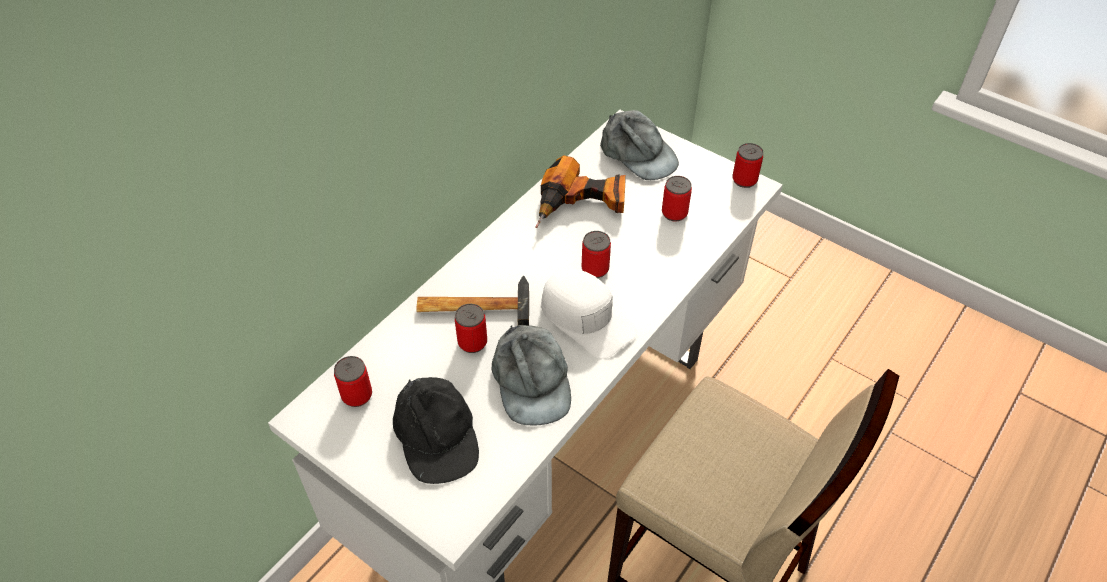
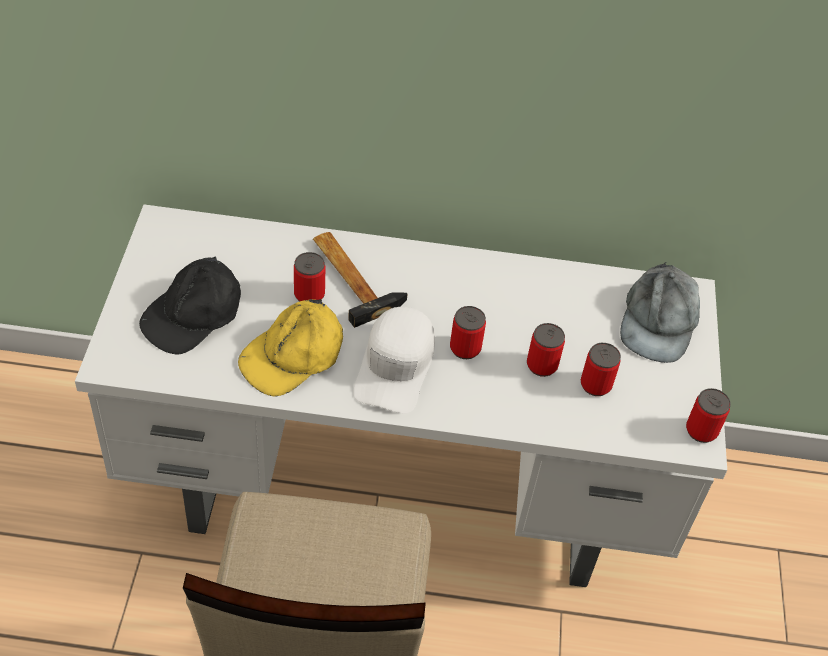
camera: 55 degrees right, 0 degrees up
(357, 395) = (202, 244): can -> can (542, 365)
(531, 381) = (293, 355): grey cap -> yellow cap
(581, 205) = (542, 304): power drill -> none

